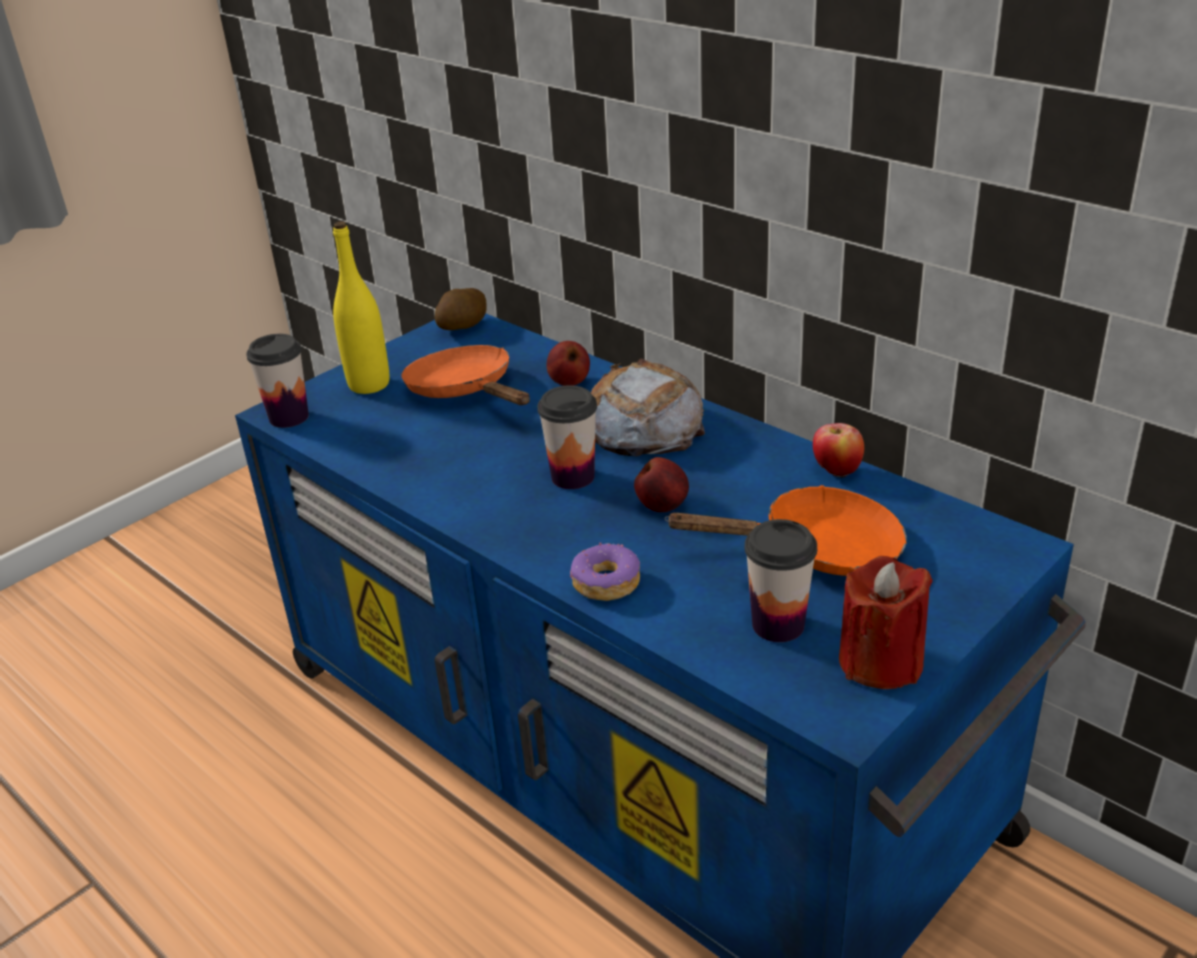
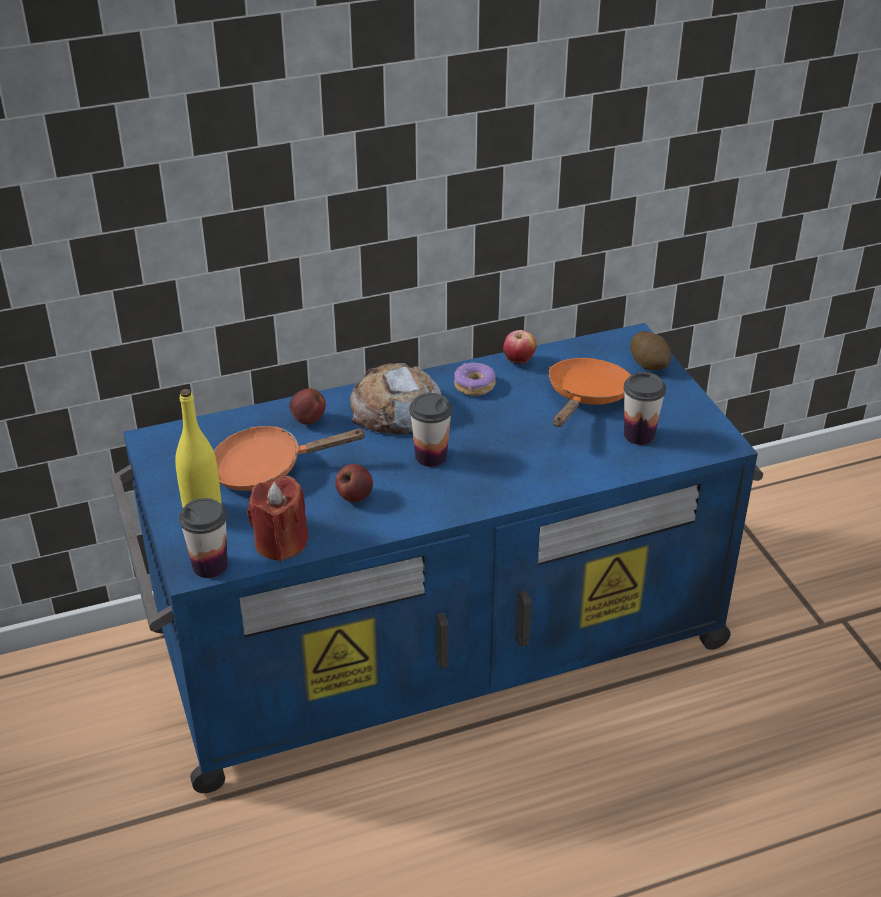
camera: 65 degrees left, 5 degrees up
(462, 327) = (163, 443): potato -> potato (649, 363)
(605, 582) = (554, 480): donut -> donut (474, 386)
(663, 506) = (497, 434): apple -> apple (354, 497)
(880, 662) = (691, 416): red candle -> red candle (281, 543)

